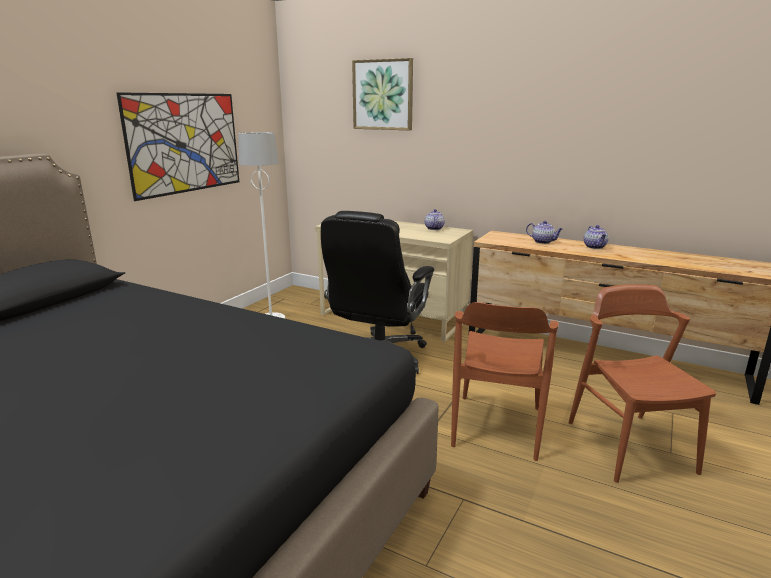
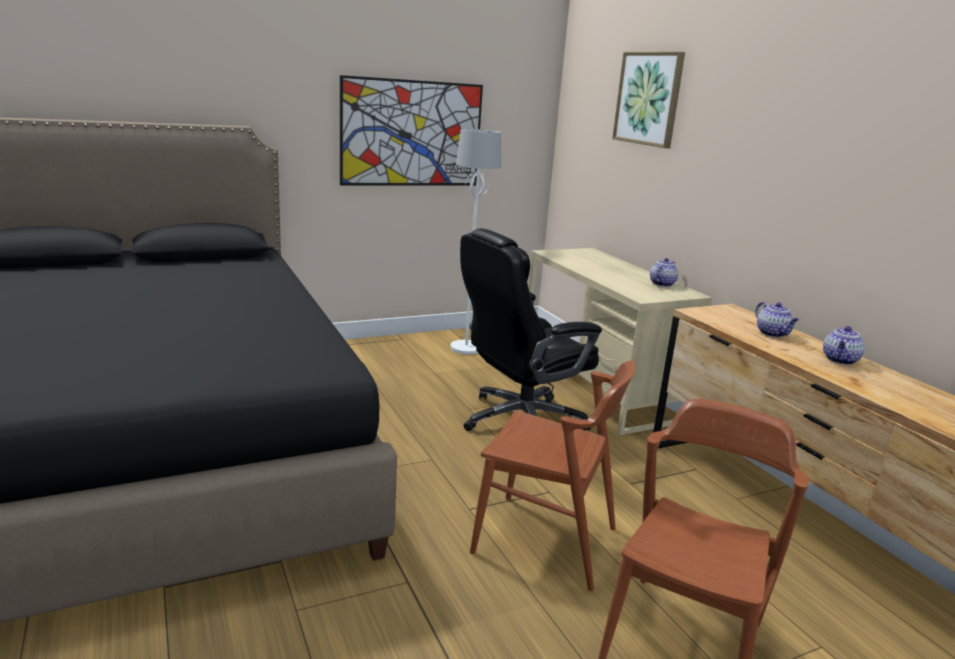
camera: 35 degrees right, 0 degrees up
(496, 426) = (546, 540): brown chair -> brown chair turned 120 degrees counterclockwise

